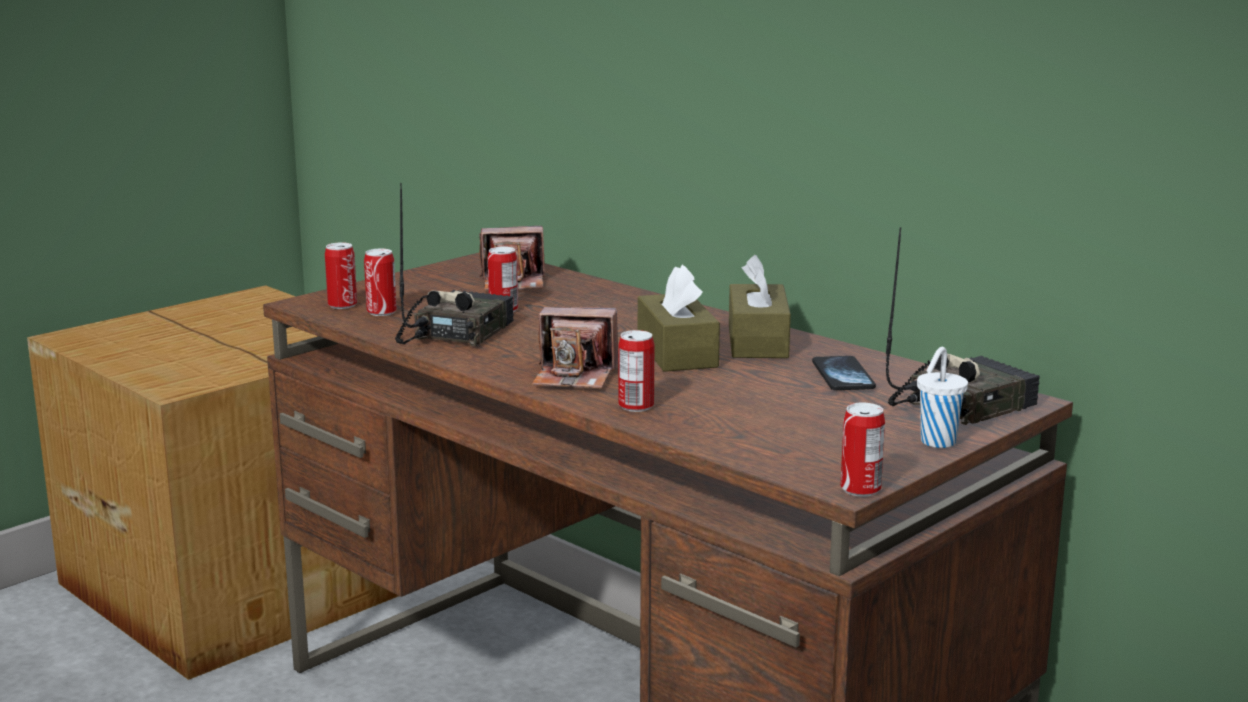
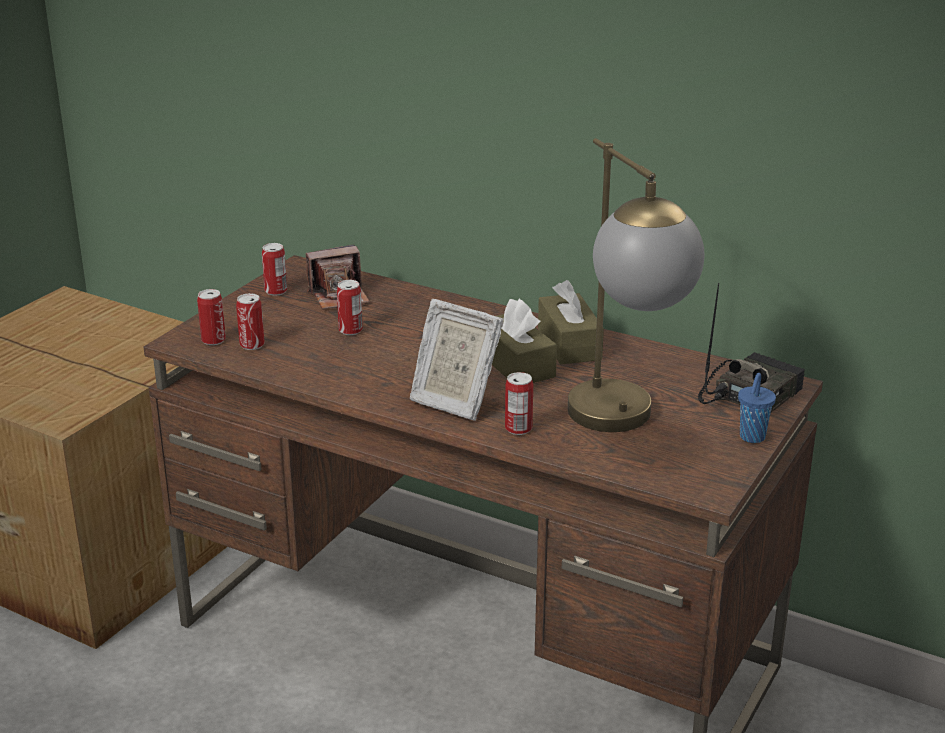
camera: 15 degrees left, 10 degrees up
(455, 332) = (328, 362): radio -> none
(575, 376) = (453, 401): camera -> picture frame
(775, 416) = (625, 425): none -> table lamp
(843, 376) = (651, 375): phone -> none
(860, 489) = (723, 493): can -> can (276, 291)
(936, 443) = (751, 438): white cup -> blue cup

